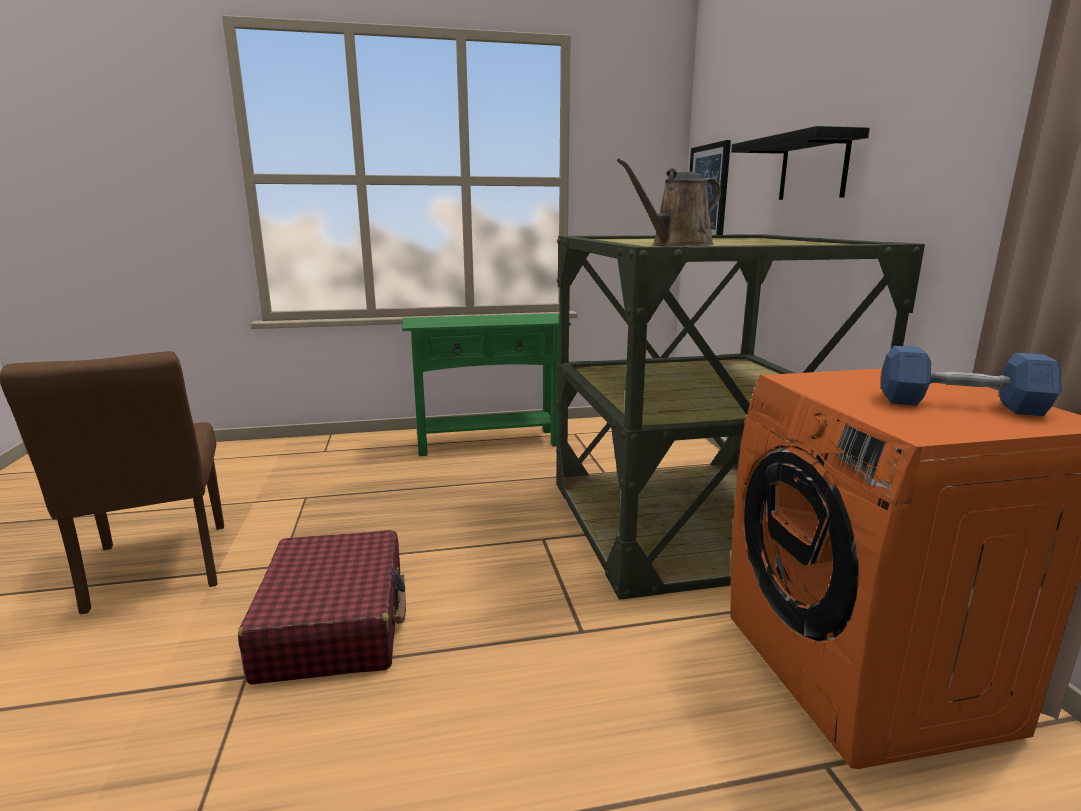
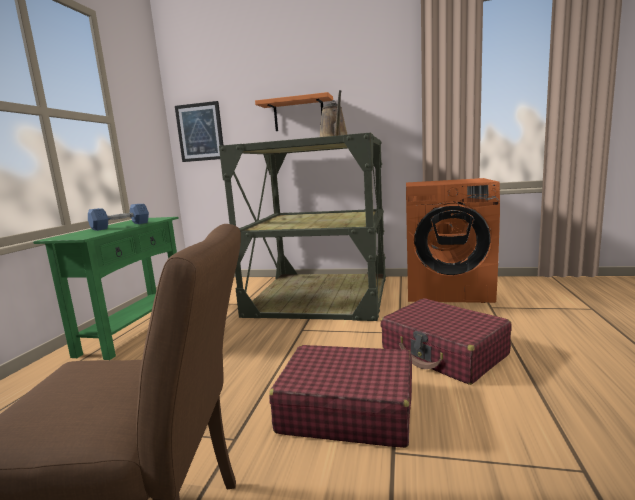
camera: 65 degrees left, 5 degrees down
(523, 697) = (444, 352): none -> red suitcase
(813, 168) = (298, 114): black shelf -> orange shelf
(960, 405) = (457, 180): blue dumbbell -> blue dumbbell (121, 226)

